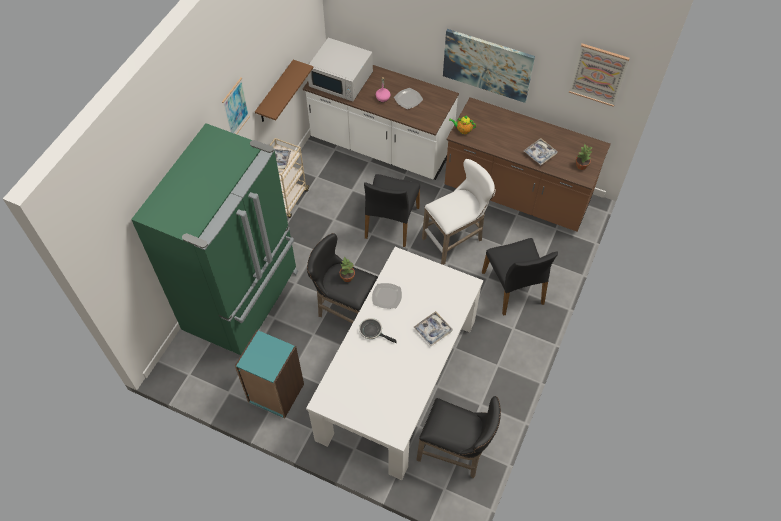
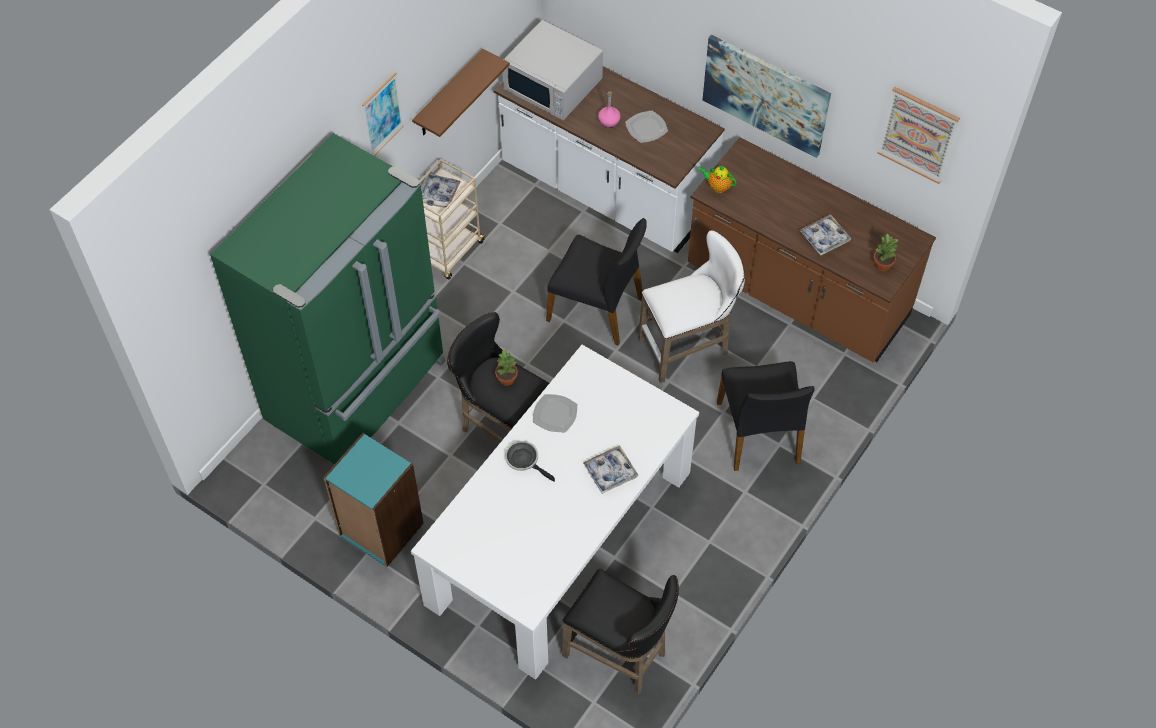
camera: 10 degrees right, 0 degrees up
(391, 223) = (597, 308): black chair -> black chair turned 90 degrees counterclockwise

